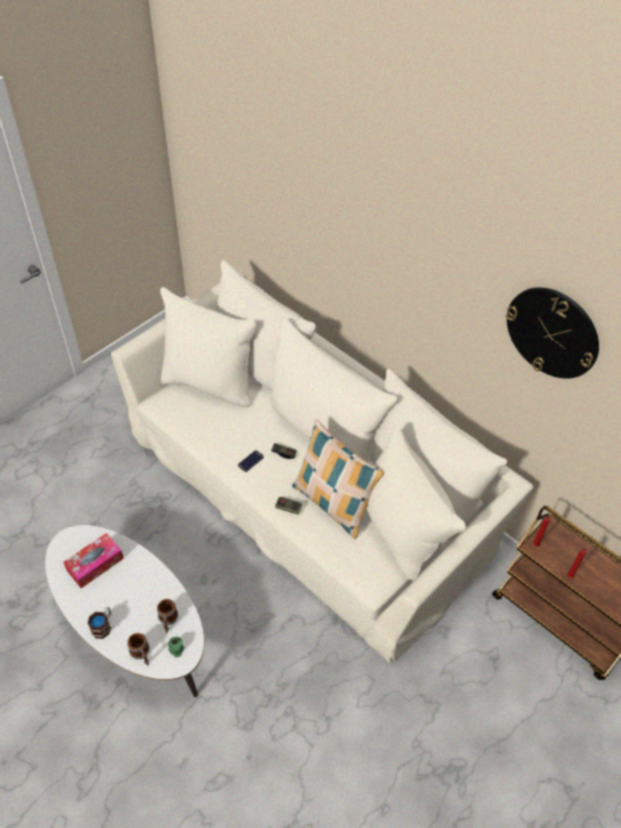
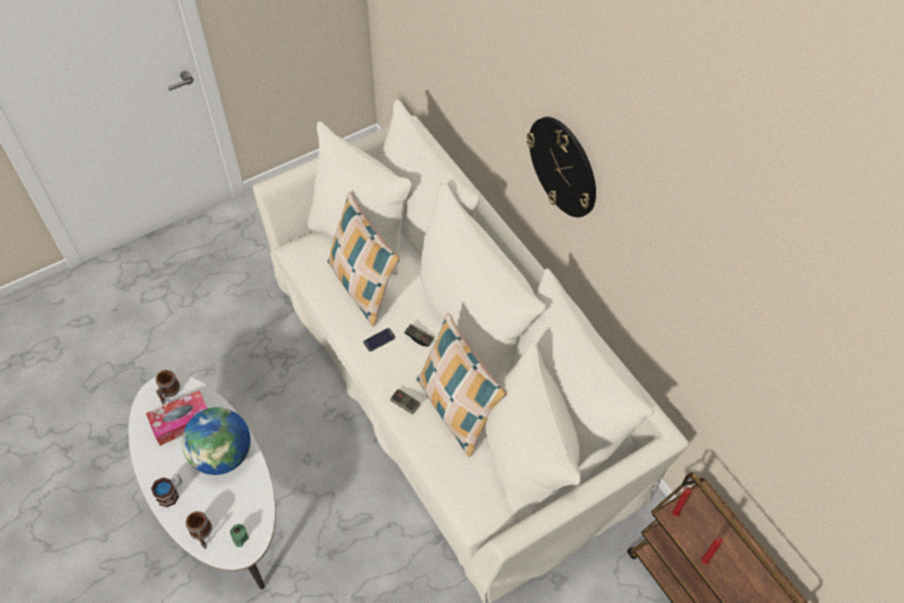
camera: 15 degrees right, 5 degrees up
(140, 584) = (223, 455): none -> globe
(168, 620) = (240, 503): mug -> mug (168, 392)
(224, 422) = (363, 287): none -> pillow
(552, 332) = (724, 276): wall clock -> wall clock (563, 166)

